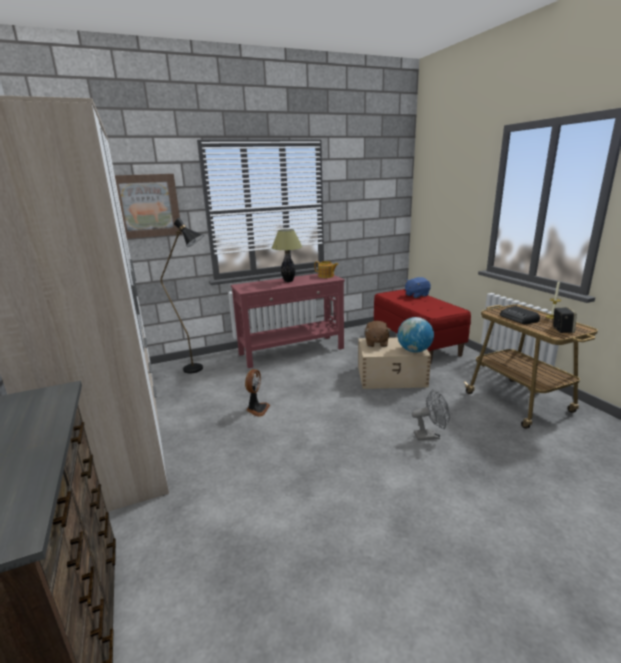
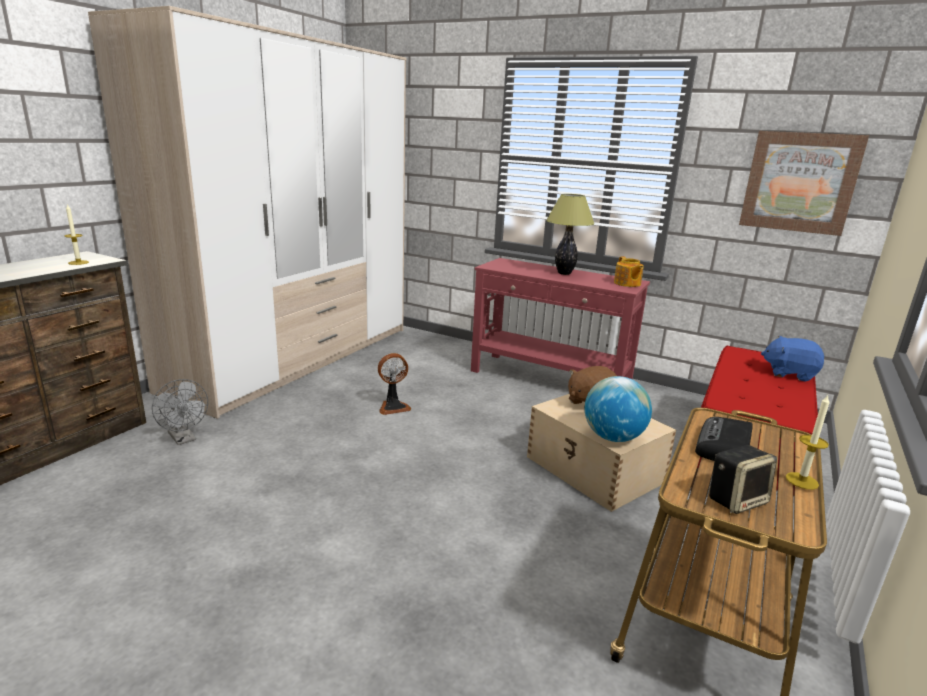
camera: 50 degrees right, 0 degrees up
(47, 403) = (78, 262): none -> candle
(147, 206) = (438, 139): picture -> picture (799, 182)
(200, 369) = (432, 350): black floor lamp -> none
(430, 435) = (470, 550): grey fan -> grey fan (184, 439)

